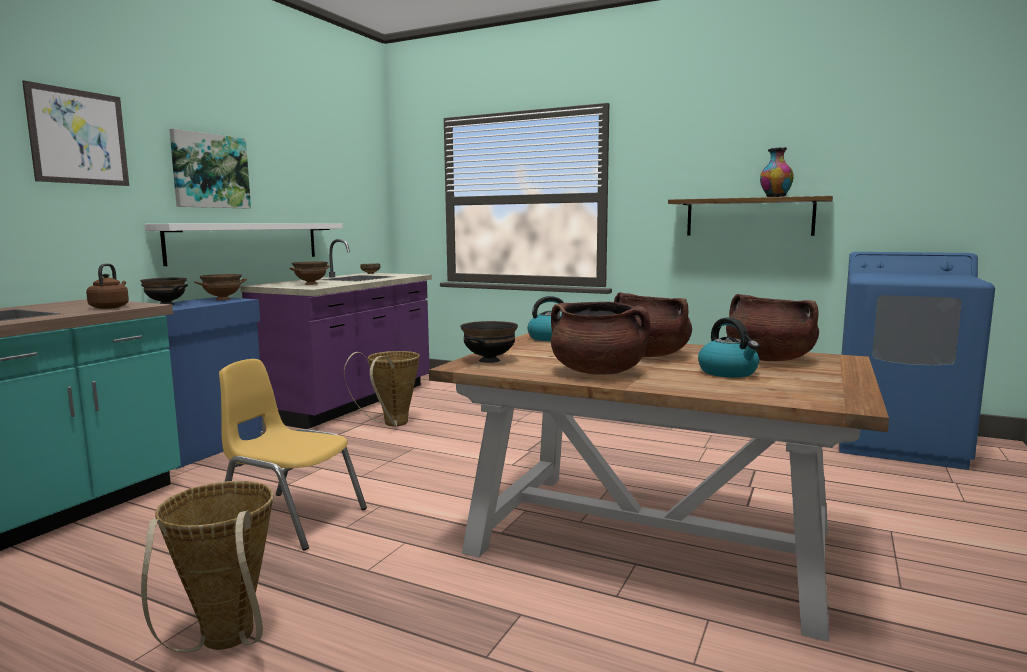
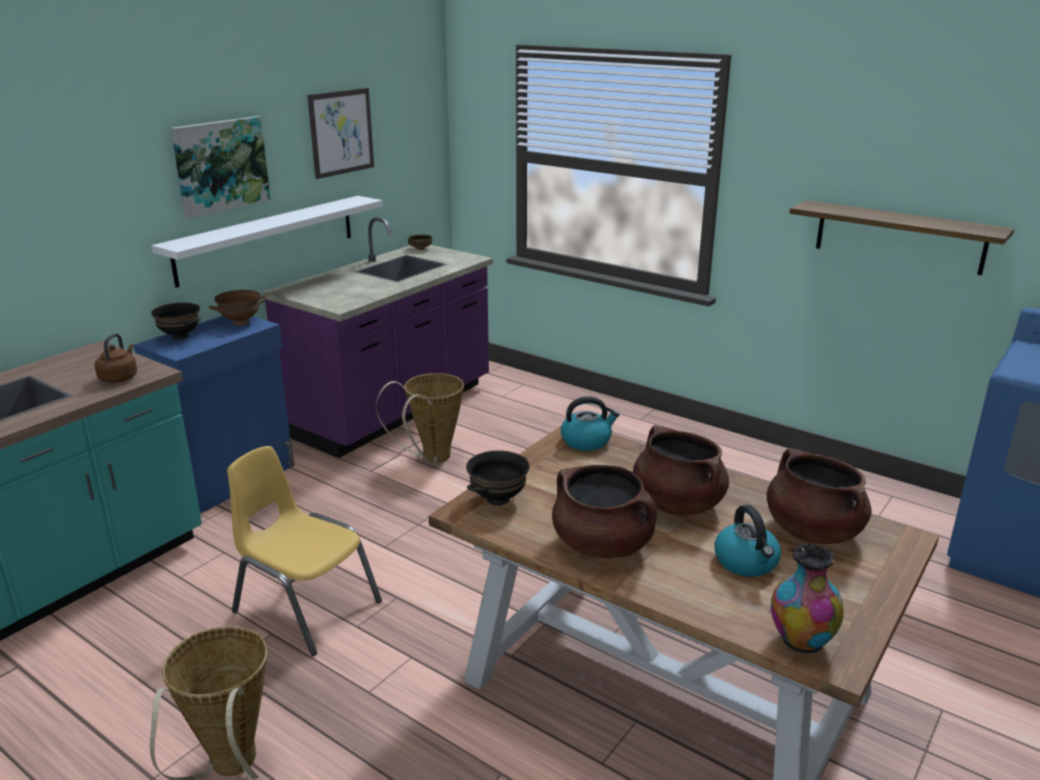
camera: 10 degrees right, 15 degrees up
(78, 137) = (73, 165): picture -> picture (341, 132)
(311, 284) = (341, 291): brown bowl -> none
(775, 197) = (932, 223): vase -> vase (800, 641)

